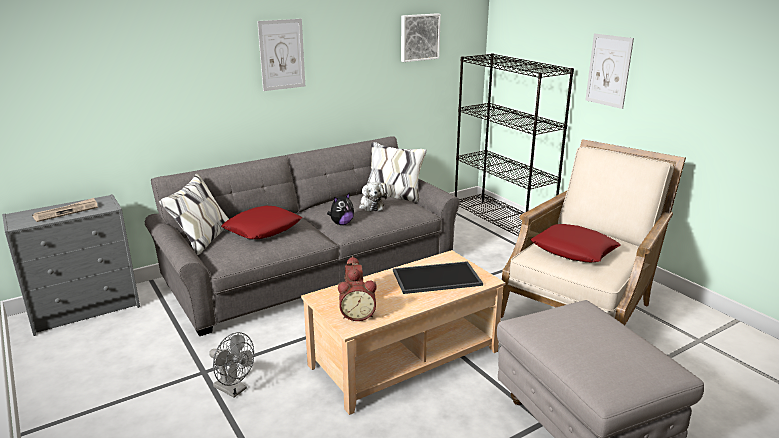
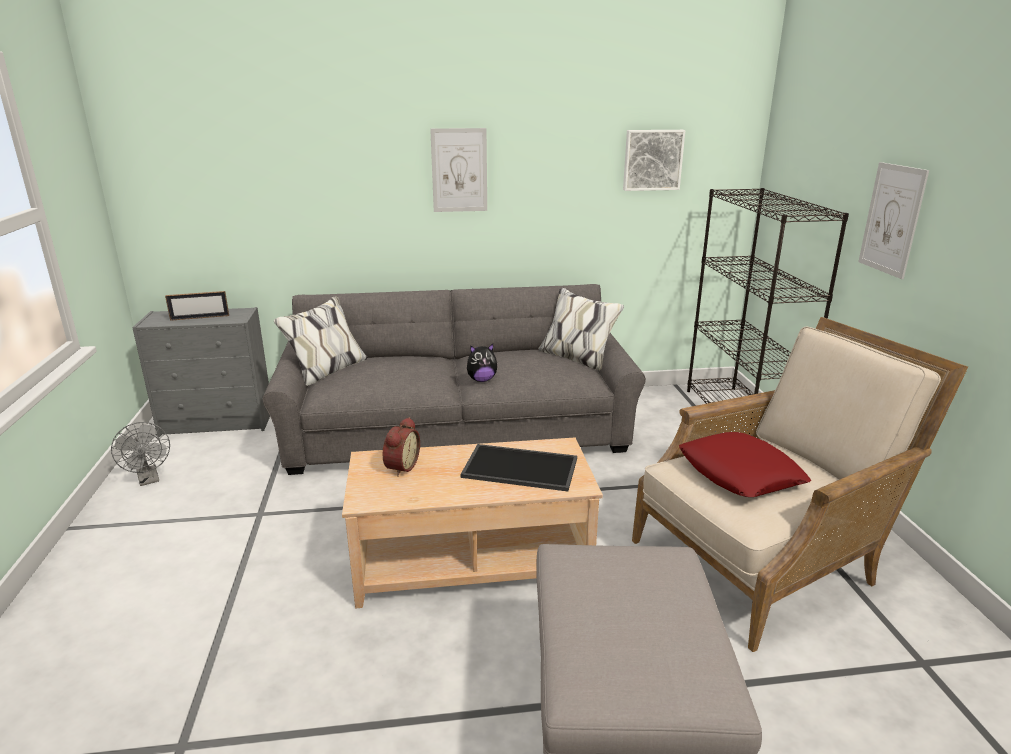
camera: 25 degrees right, 0 degrees up
(66, 212) = (200, 317): newspaper -> picture frame
(234, 389) = (270, 541): grey fan -> grey fan (149, 479)
(263, 229) = (390, 370): red pillow -> none
(357, 315) = (384, 490): alarm clock -> none
(371, 206) = (532, 365): plush toy -> none

